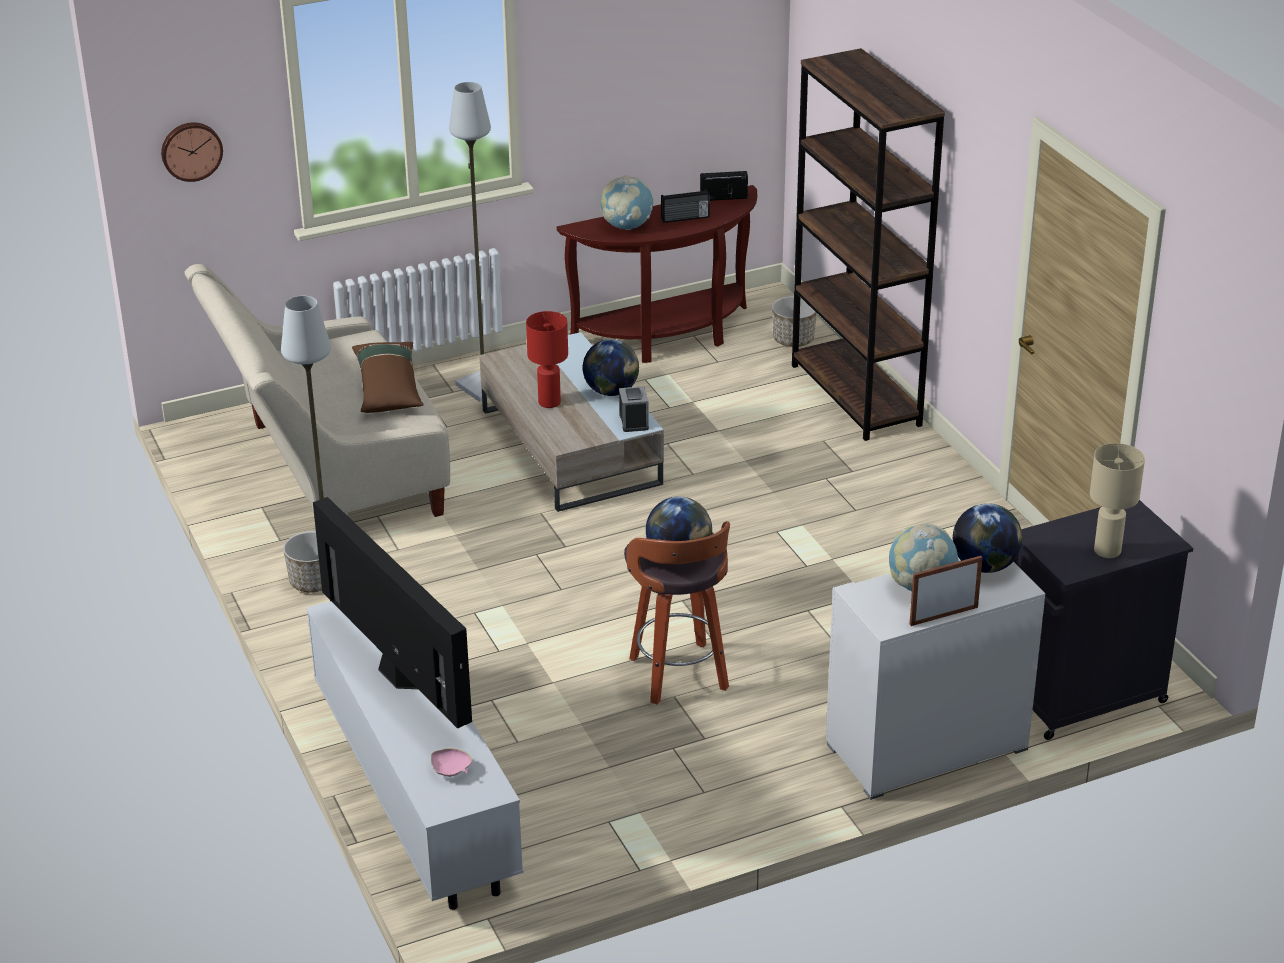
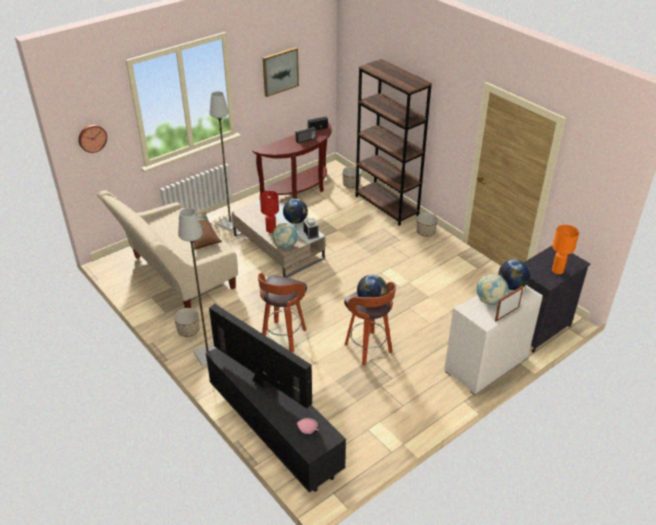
camera: 15 degrees left, 5 degrees up
(415, 788) = (274, 429): white tv stand -> black tv stand
(505, 625) = (283, 337): none -> stool
(627, 226) = (282, 146): globe -> globe (285, 245)
(641, 56) = (280, 71): none -> picture
(920, 463) = (425, 232): none -> planter
(1108, 551) = (558, 271): beige table lamp -> orange table lamp

